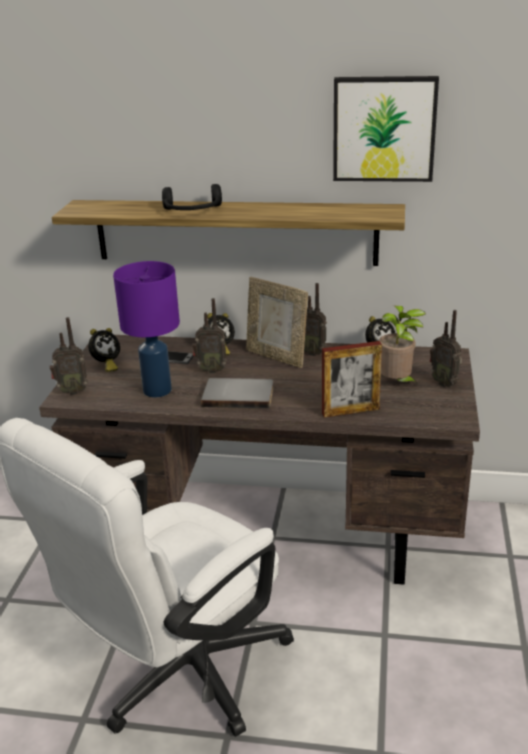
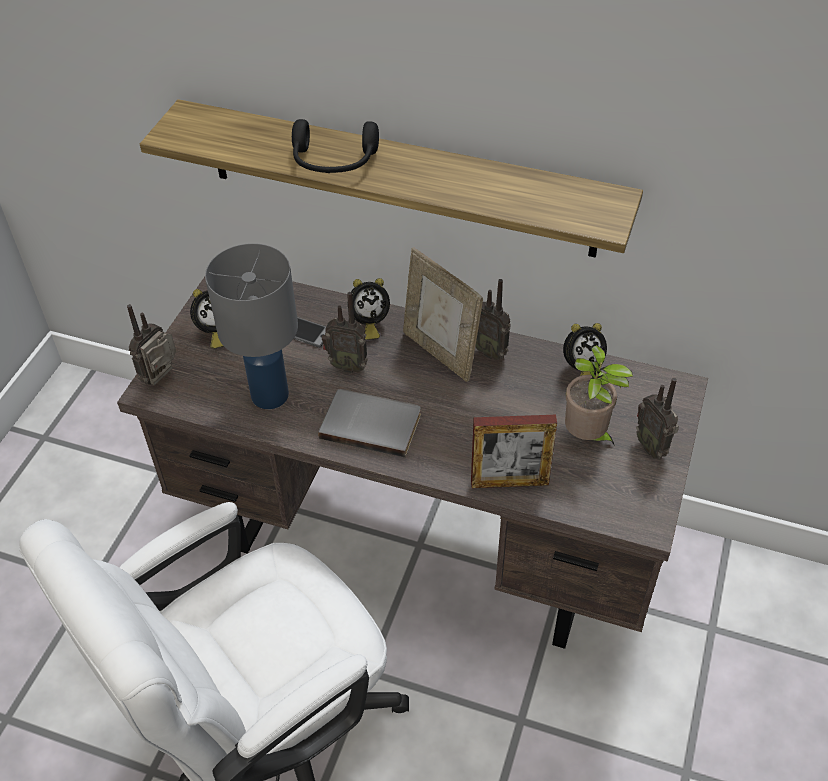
camera: 10 degrees right, 20 degrees up
(72, 391) = (163, 378): radio -> radio turned 120 degrees clockwise
(156, 391) = (268, 396): purple table lamp -> grey table lamp
(384, 129) = (624, 87): picture -> none

